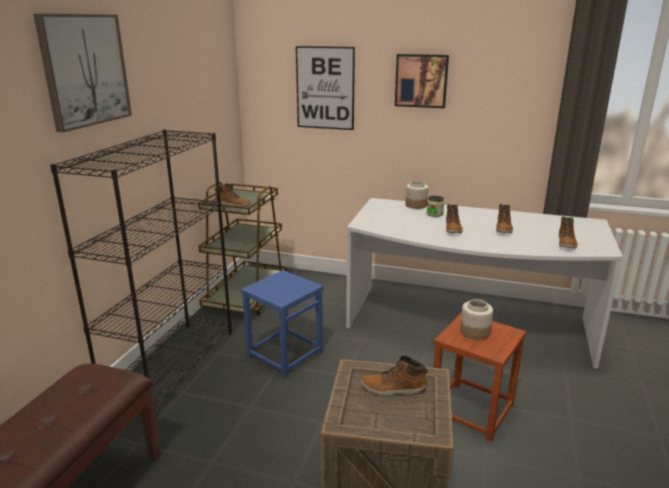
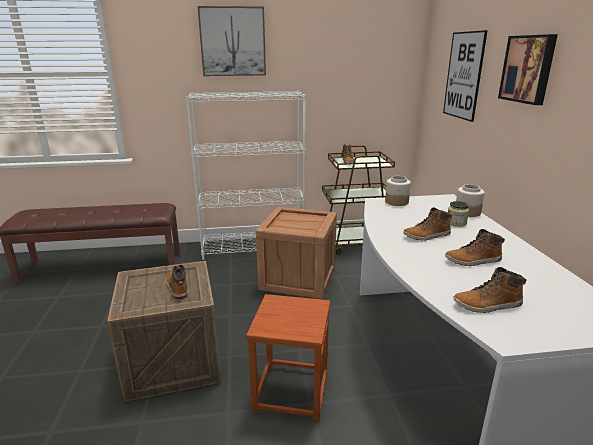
camera: 65 degrees right, 0 degrees up
(172, 365) = (254, 247): black bookcase -> white bookcase
(284, 354) = (298, 278): blue stool -> crate
(474, 332) = (293, 312): jar -> jar (396, 202)

